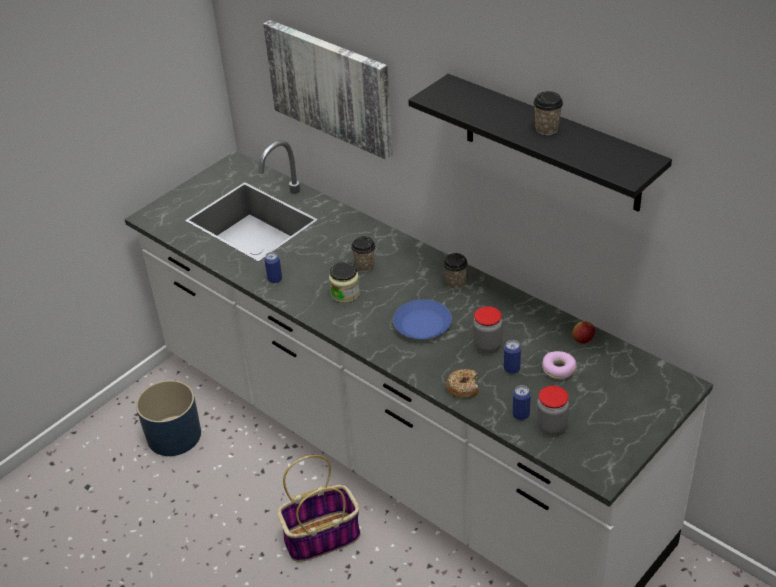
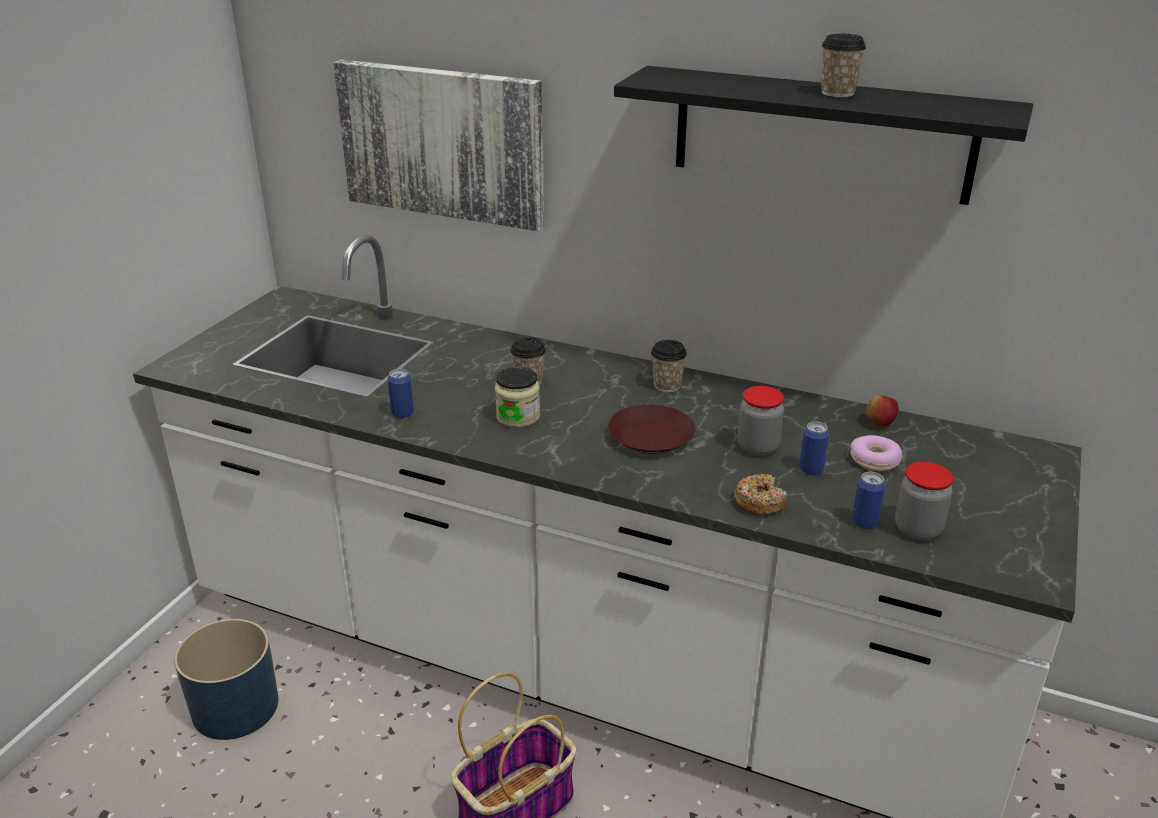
camera: 20 degrees left, 10 degrees down
(423, 324) = (651, 436): blue plate -> brown plate

